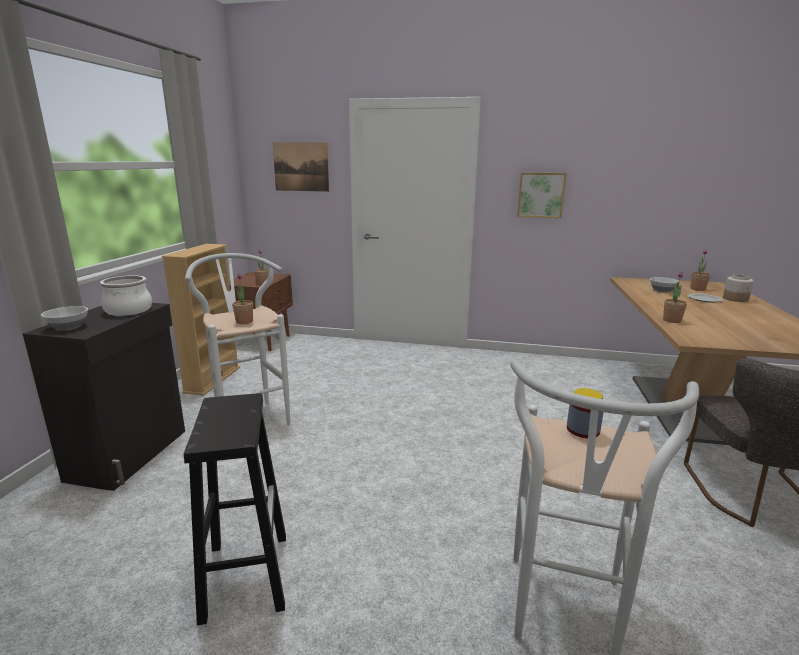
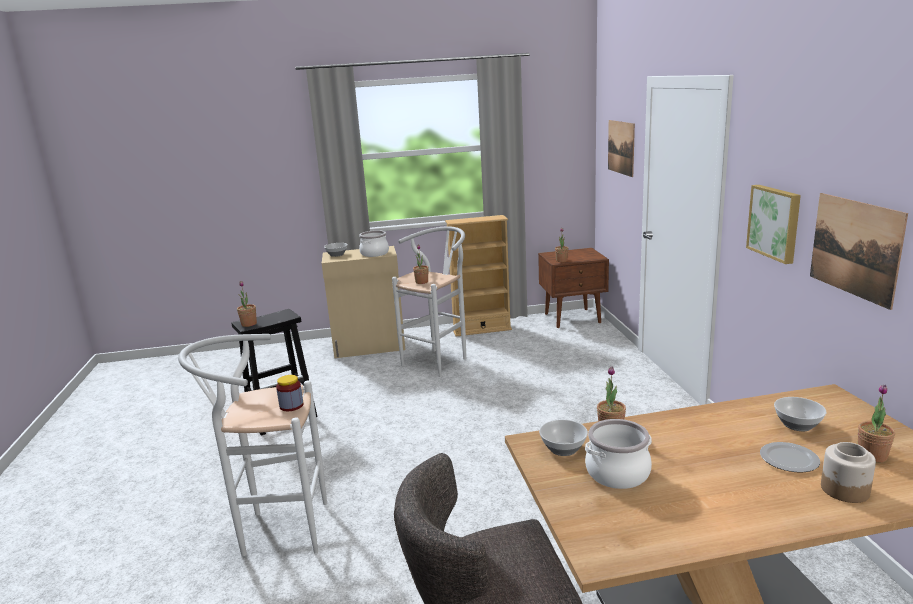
camera: 70 degrees right, 0 degrees up
(130, 454) = (370, 347): black cabinet -> beige cabinet
(228, 435) = (249, 324): none -> potted plant
(616, 196) = (854, 247): none -> picture
(700, 334) = (562, 448): none -> bowl
(733, 329) = (618, 473): none -> cooking pot

